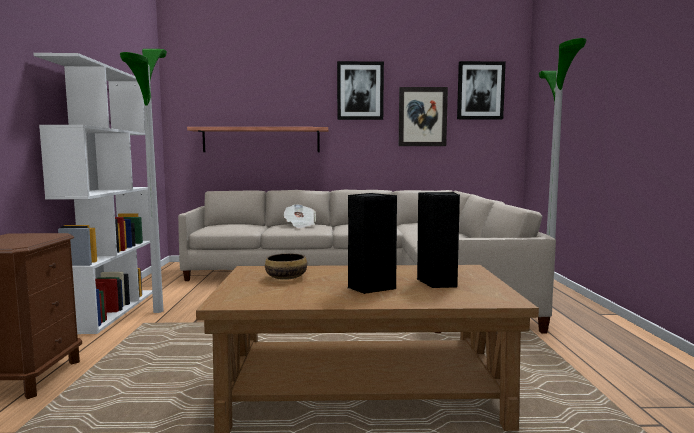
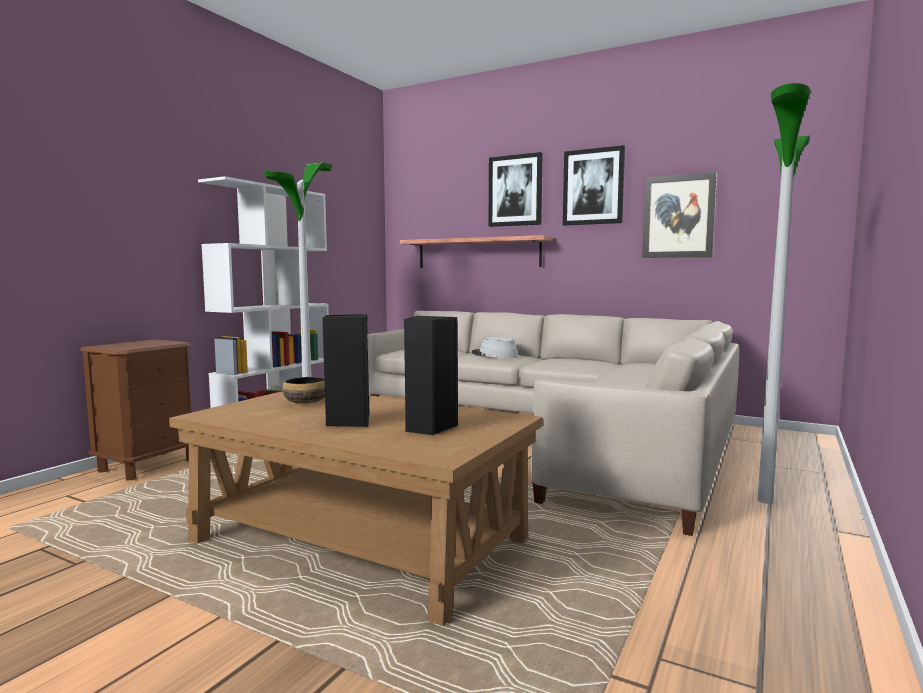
camera: 30 degrees right, 0 degrees up
(300, 225) = (494, 355): newspaper -> grey hat
(480, 90) = (771, 173): picture -> picture (515, 190)

